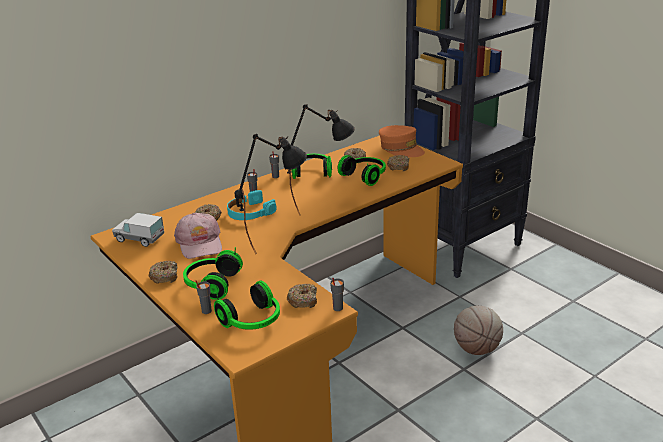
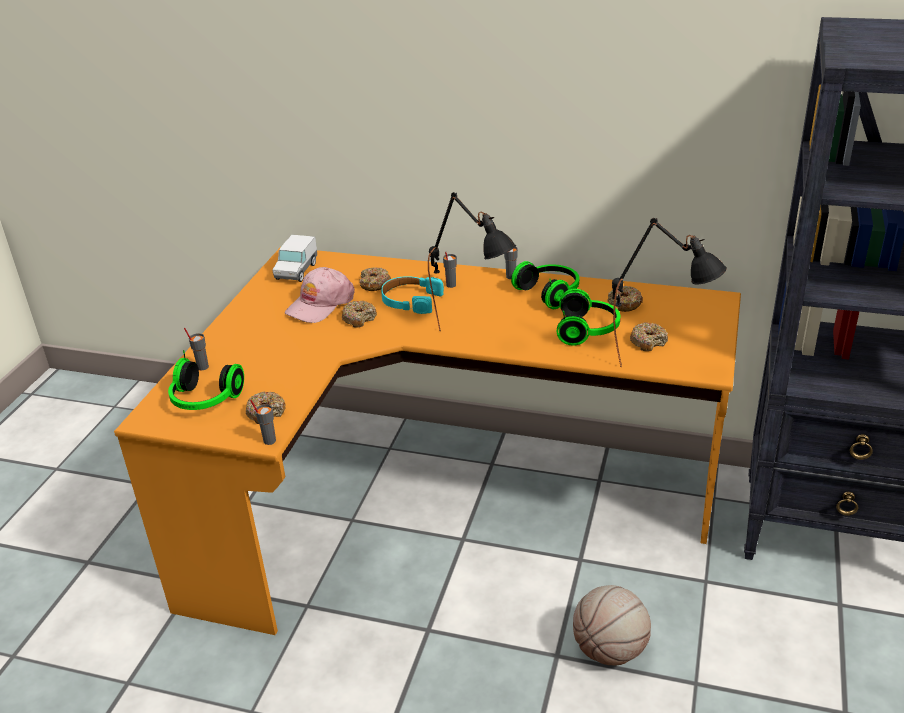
camera: 55 degrees right, 5 degrees up
(139, 239) = (296, 271): toy truck -> toy truck turned 150 degrees counterclockwise
(164, 276) = (243, 317): donut -> donut (359, 318)
(211, 284) = (250, 347): headphones -> none
(275, 242) = (365, 344): black table lamp -> black table lamp (659, 367)
(401, 149) = (703, 322): orange cap -> none

